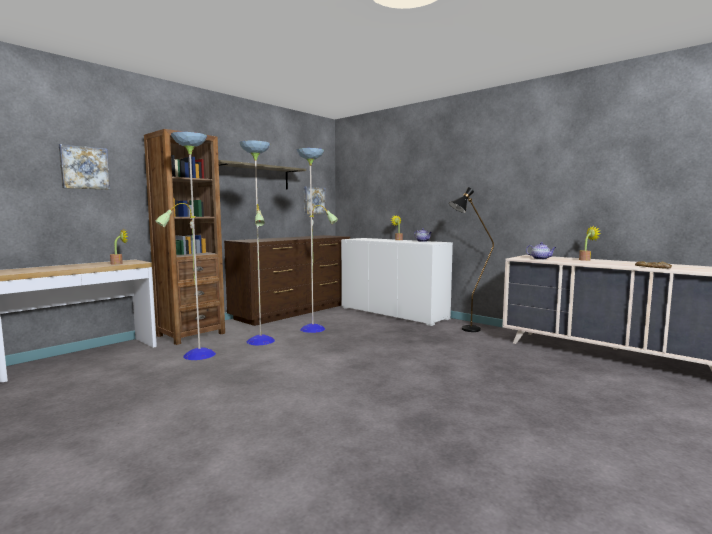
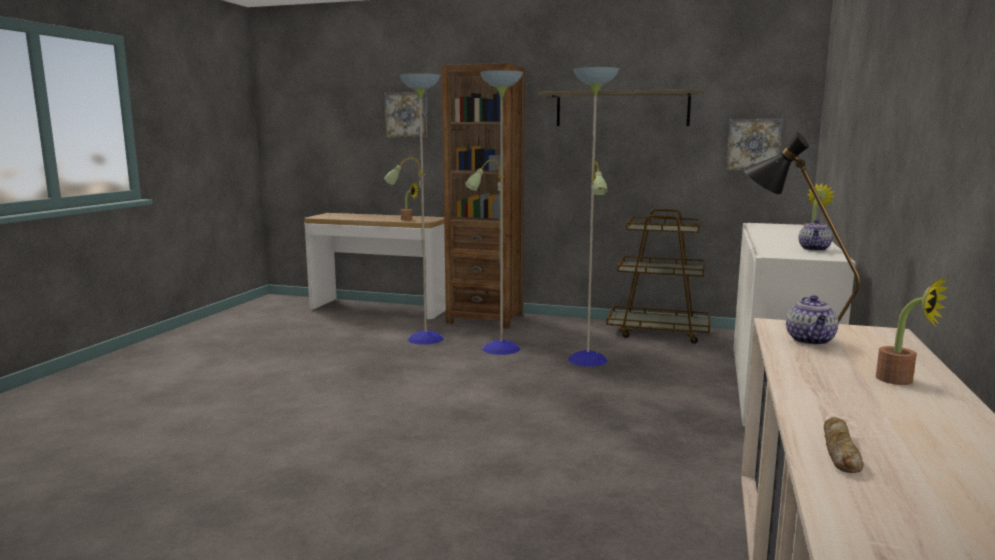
camera: 65 degrees right, 5 degrees up
(294, 311) = (658, 332): brown dresser -> brown cart

